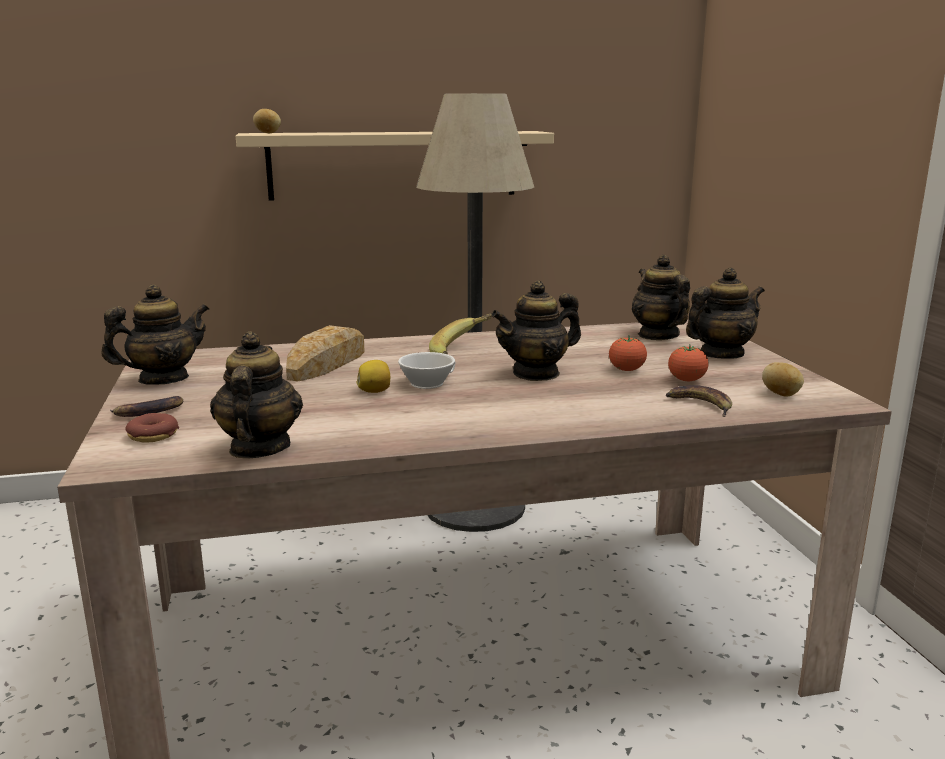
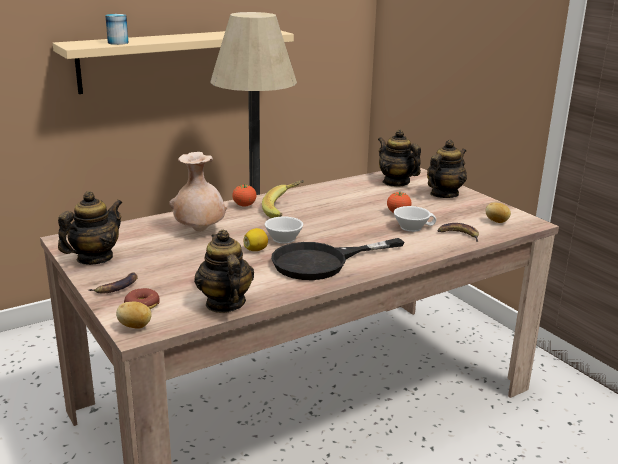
camera: 20 degrees left, 5 degrees up
(268, 133) = (84, 44): potato -> potato (135, 326)
(310, 133) = (118, 43): none -> can
(326, 363) = (199, 230): bread -> beige vase
(451, 415) = (322, 262): none -> black frying pan
(536, 373) = (346, 222): teapot -> none
(632, 387) = (412, 226): none -> white cup
(686, 380) = (438, 217): tomato -> tomato (244, 205)

